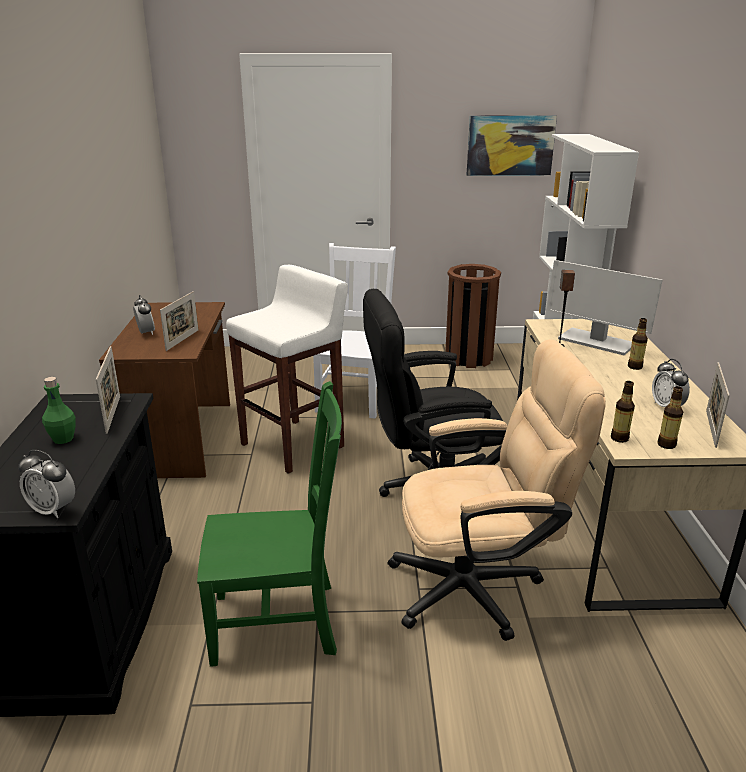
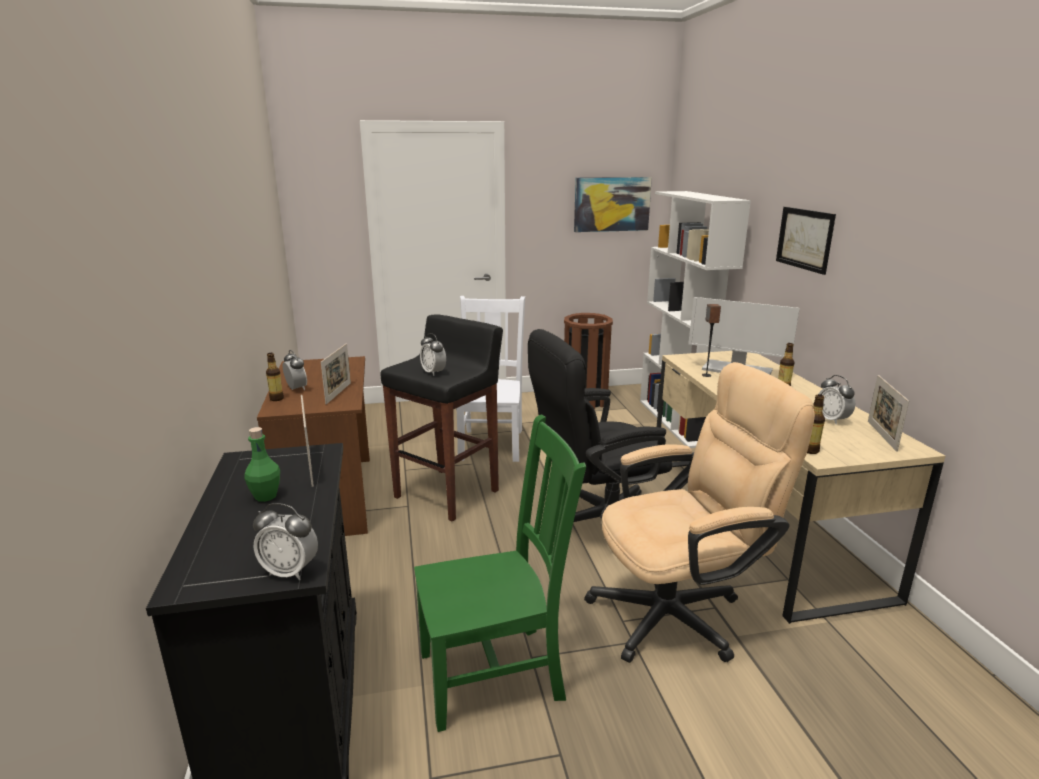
camera: 10 degrees left, 5 degrees down
(274, 325) = (433, 372): none -> alarm clock
(294, 445) = (448, 493): white stool -> black stool
(666, 445) = (853, 452): bottle -> bottle (276, 399)
(681, 201) = (804, 239): none -> picture

